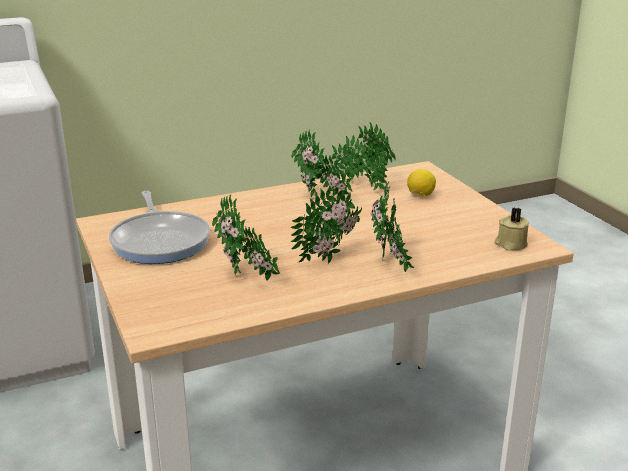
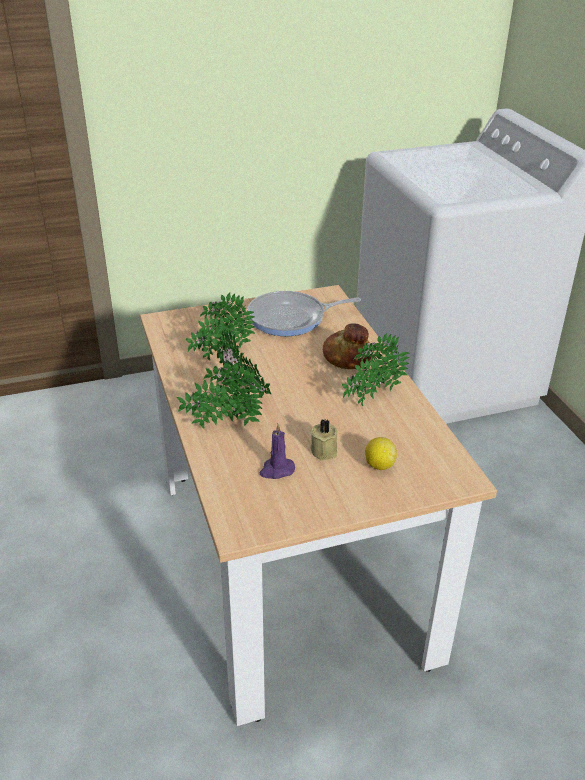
camera: 95 degrees right, 10 degrees up
(248, 210) = (346, 357): none -> bread
(362, 185) = (408, 427): potted plant -> none
(450, 235) = (276, 470): none -> purple candle
(510, 244) = (247, 509): beige candle -> beige candle (325, 450)

